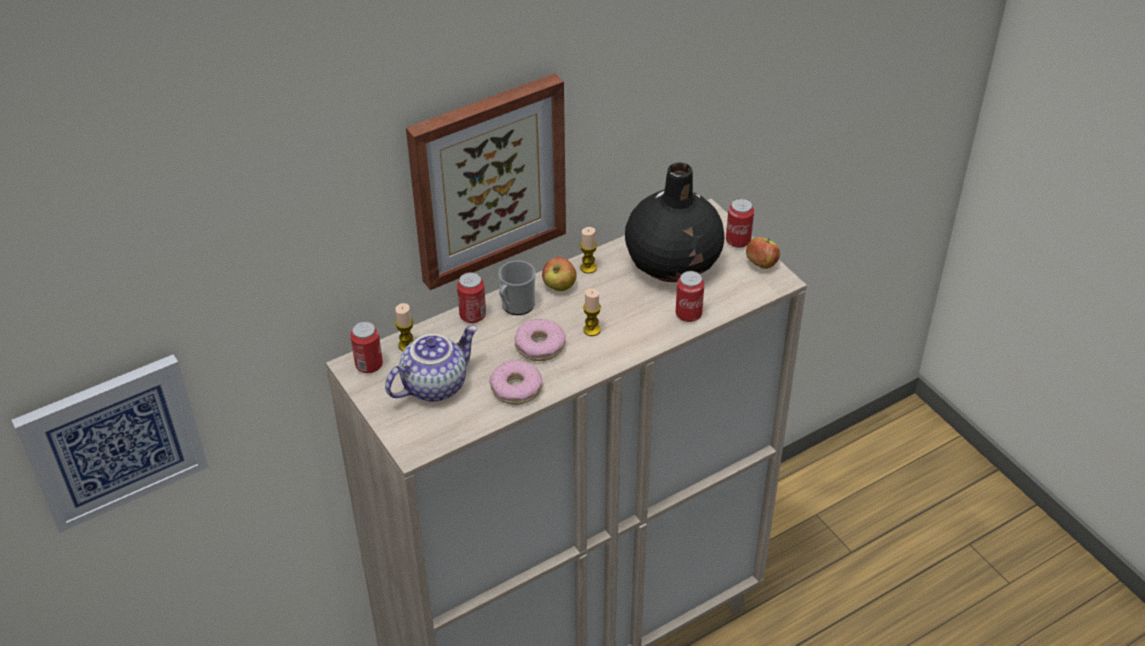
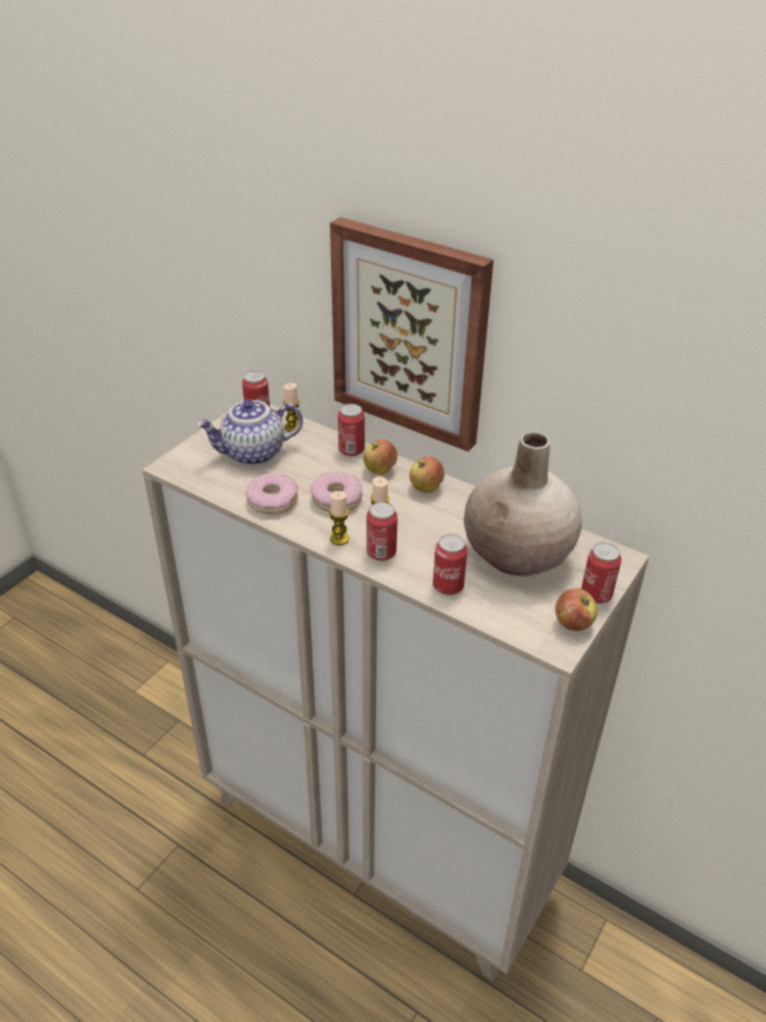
camera: 65 degrees right, 5 degrees down
(113, 440) = (126, 338): picture -> none
(434, 384) = (253, 454): teapot -> teapot turned 135 degrees clockwise
(515, 306) = (380, 470): mug -> apple
(588, 268) = (465, 499): candle -> candle (339, 539)
(628, 339) = (381, 552): none -> can
(673, 264) = (518, 554): black vase -> beige vase

